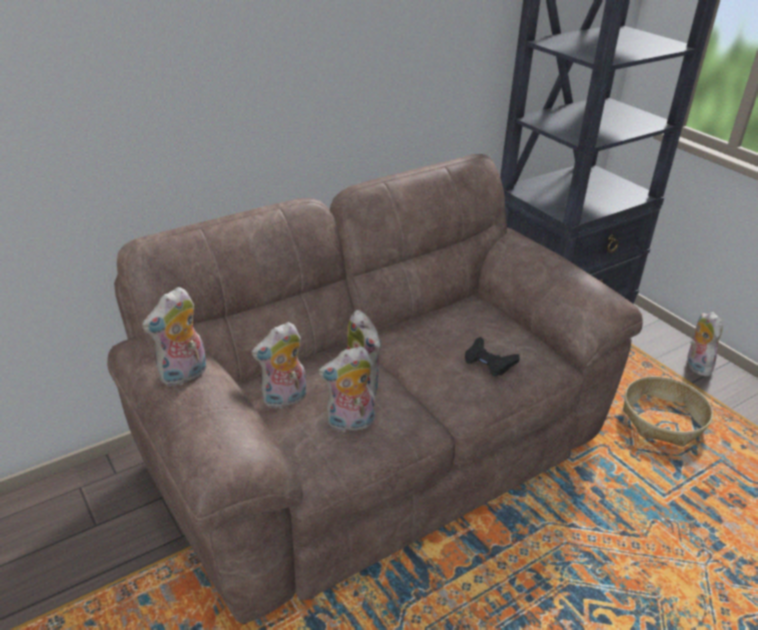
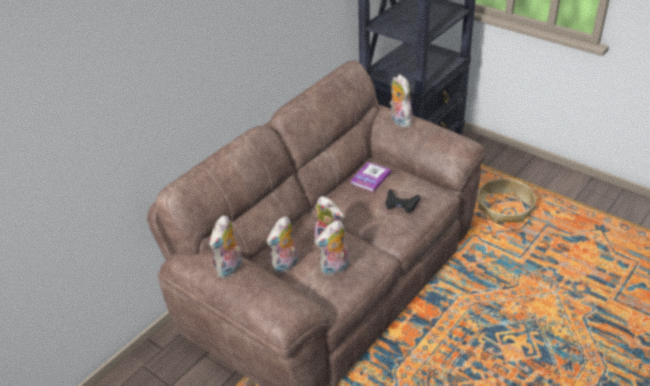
camera: 15 degrees left, 5 degrees up
(461, 317) = (370, 178): none -> book
(695, 365) = (513, 164): plush toy -> plush toy (399, 121)

